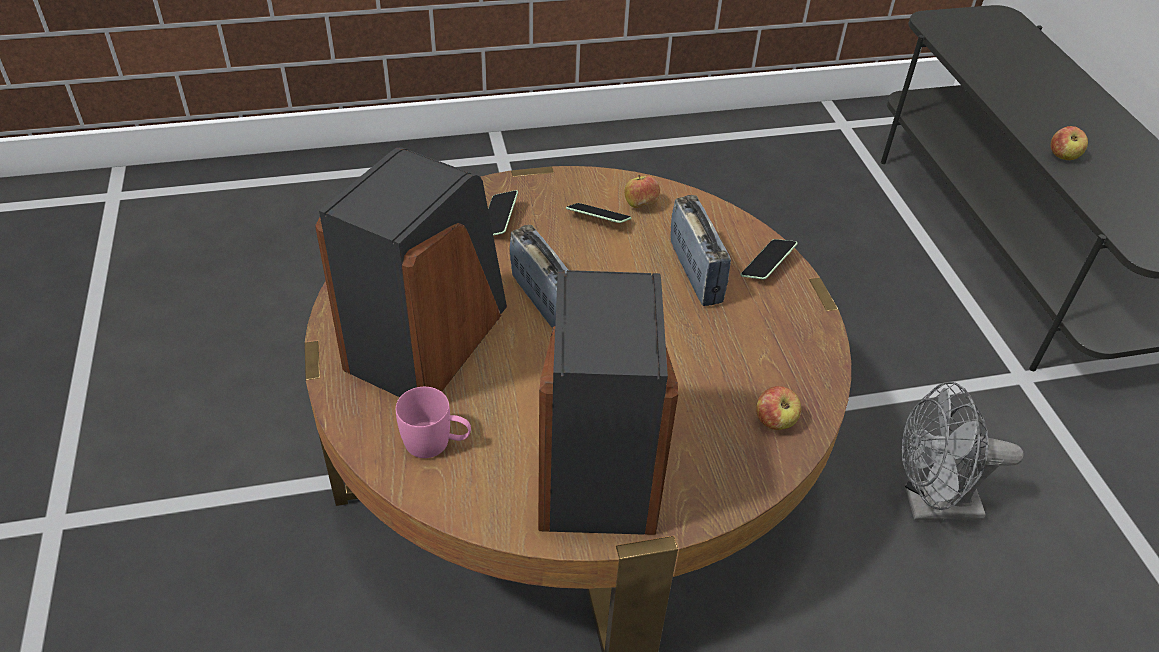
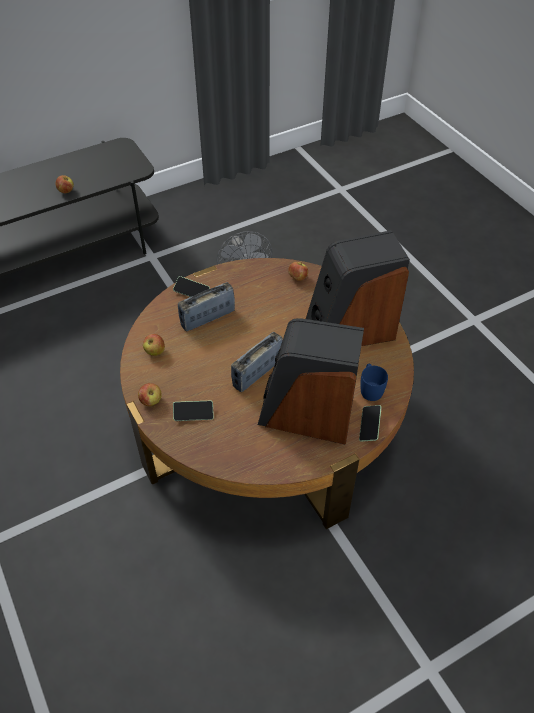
camera: 105 degrees left, 5 degrees up
(436, 443) = (370, 388): pink mug -> blue mug
(544, 187) = (151, 401): none -> apple
(598, 220) = (176, 367): phone -> phone (369, 426)

